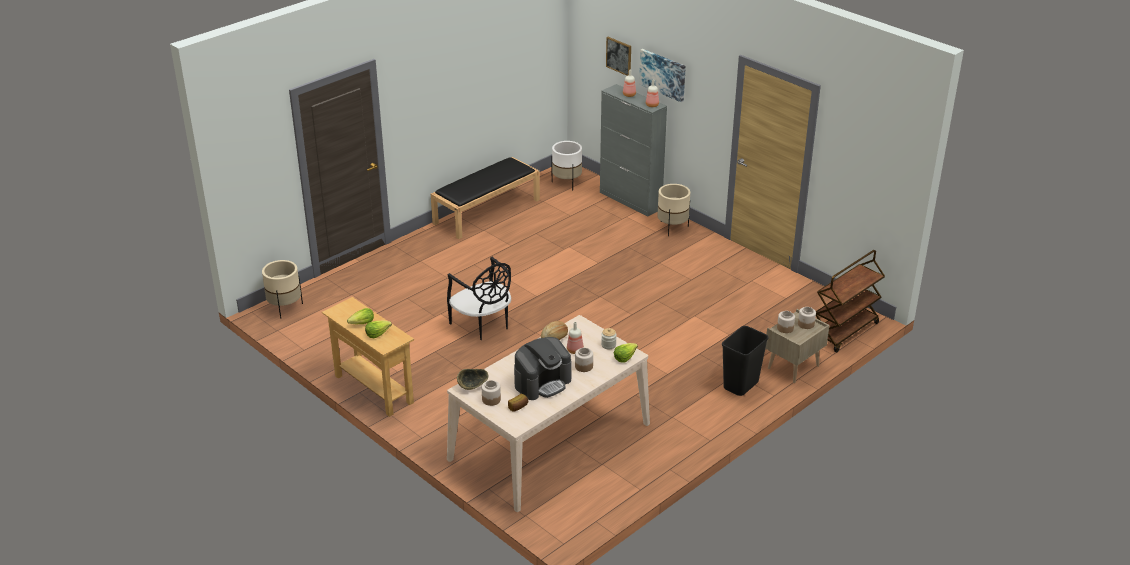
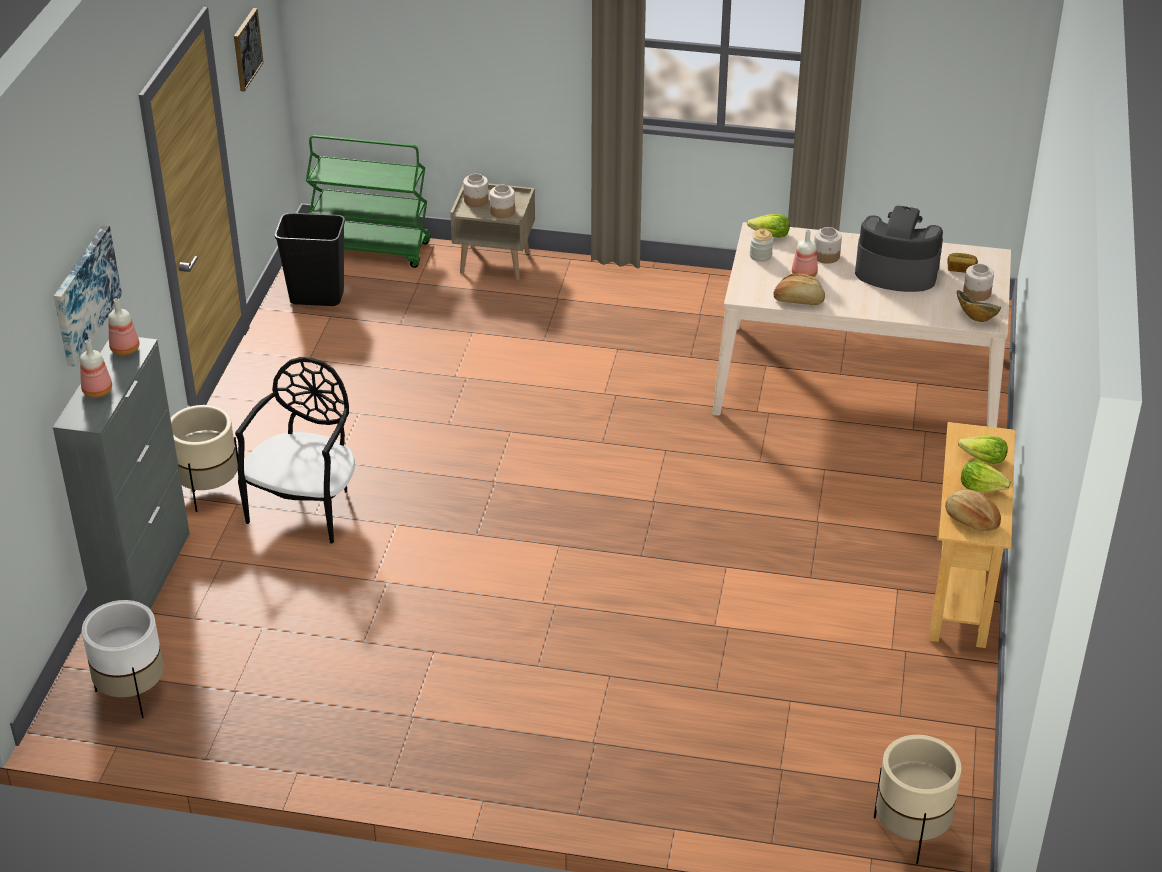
camera: 125 degrees left, 5 degrees up
(349, 310) = (971, 519): none -> bread
(482, 325) = (693, 563): black chair -> black chair (306, 508)
(487, 211) = (337, 750): black bench -> none
(619, 56) = (30, 374): picture -> picture (246, 49)
(741, 386) = (578, 287): black trash can -> black trash can (317, 297)
(844, 332) = (372, 249): brown cart -> green cart

